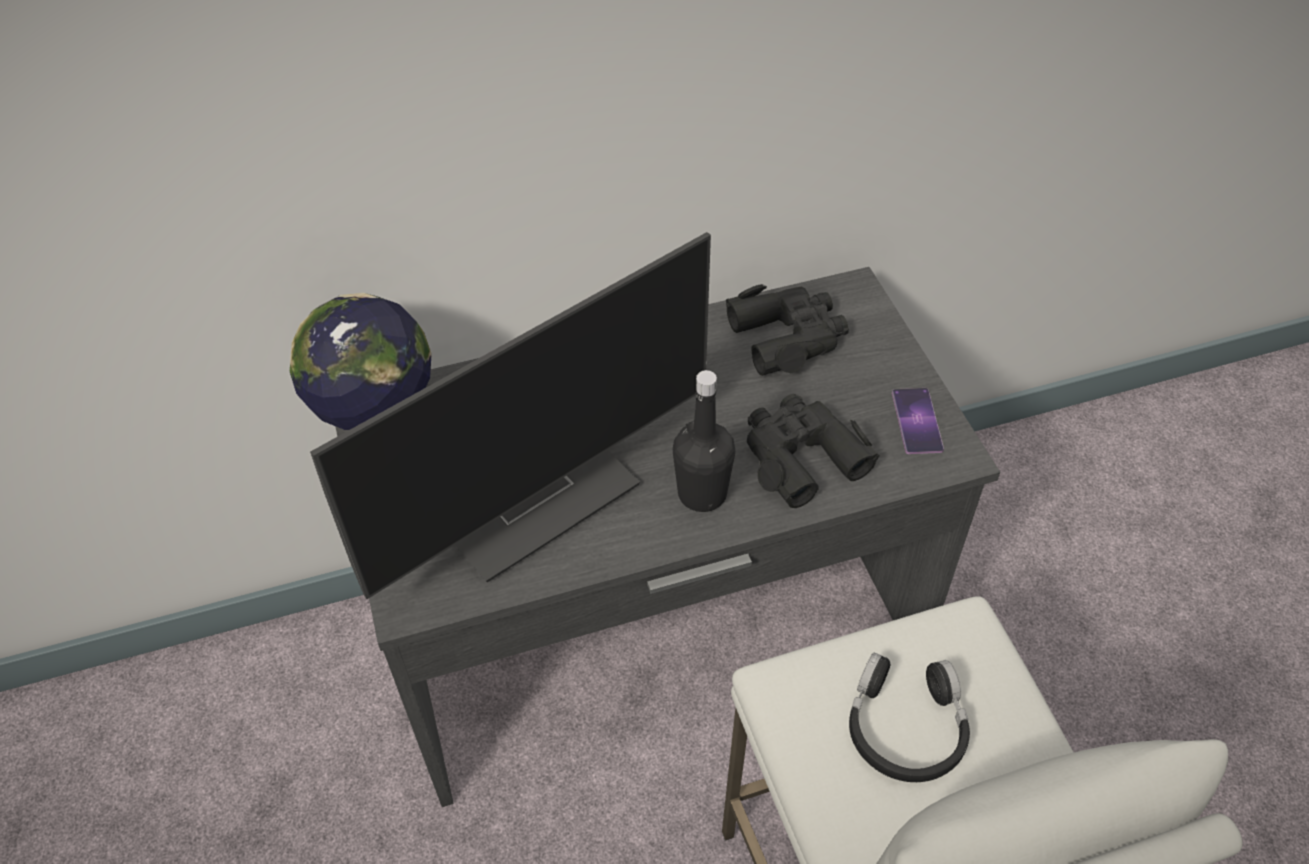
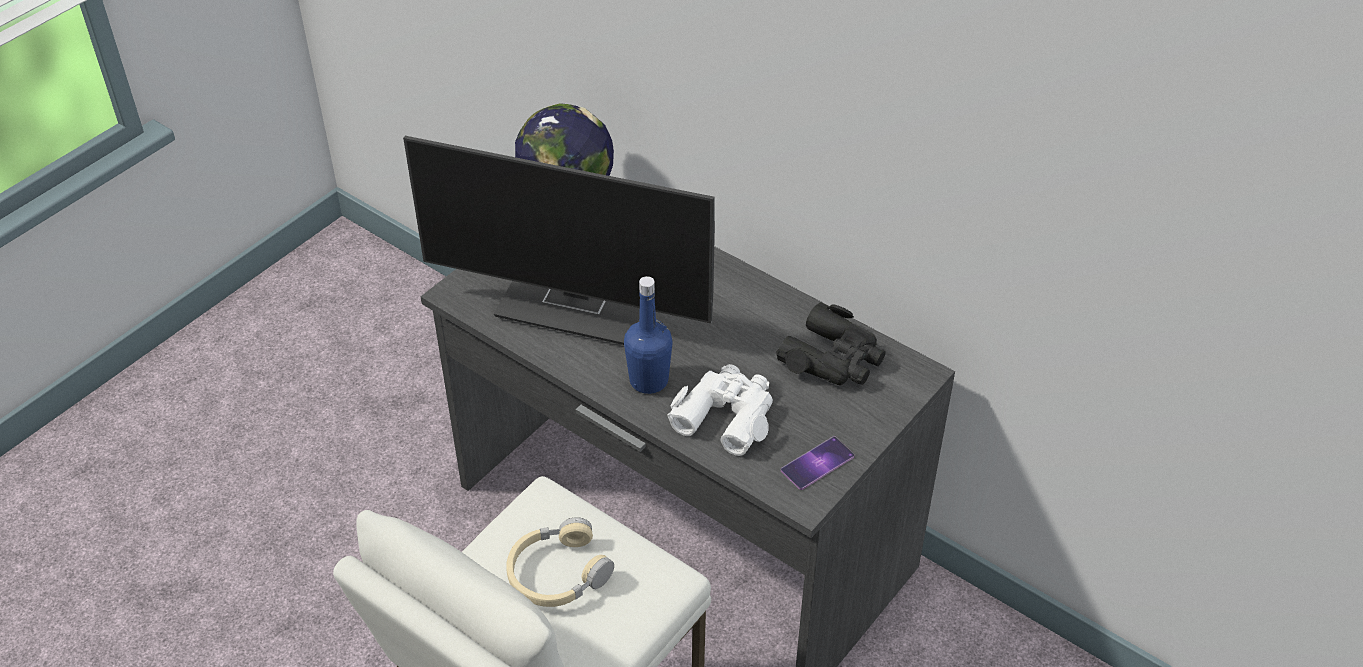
camera: 55 degrees right, 5 degrees down
(702, 493) = (649, 380): black bottle -> blue bottle
(801, 456) = (726, 415): black binoculars -> white binoculars
(905, 727) = (557, 574): black headphones -> beige headphones

